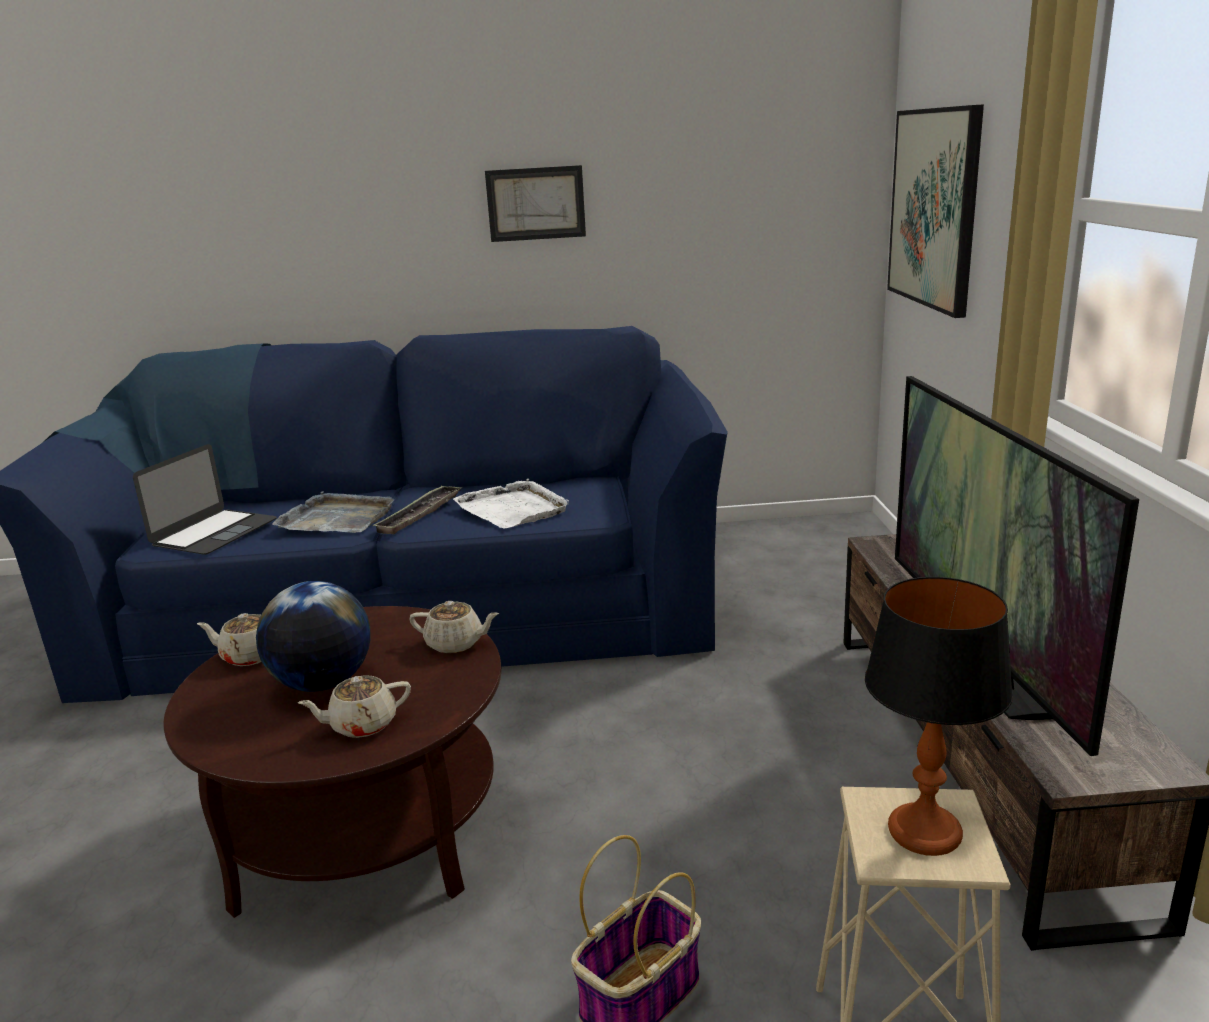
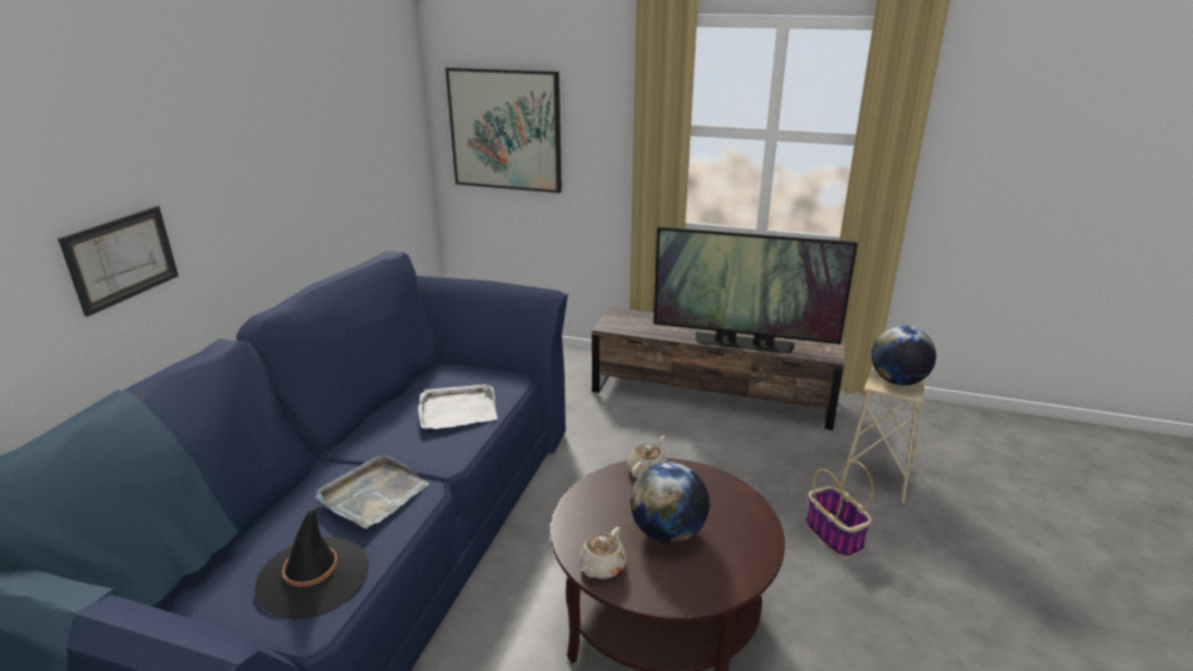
camera: 70 degrees left, 5 degrees up
(214, 532) = (313, 577): laptop -> black hat
(362, 725) = (731, 520): beige teapot -> none
(420, 514) = (419, 451): tray -> none
(536, 203) = (262, 168): picture -> picture (121, 258)
(923, 832) = (897, 381): table lamp -> globe

